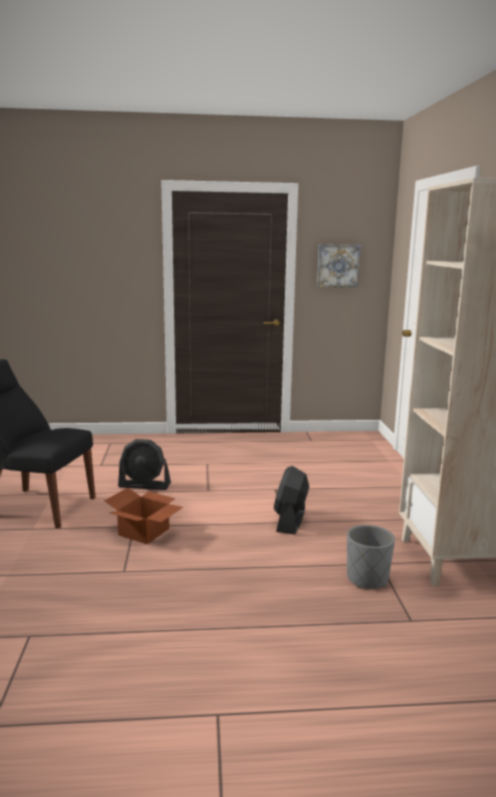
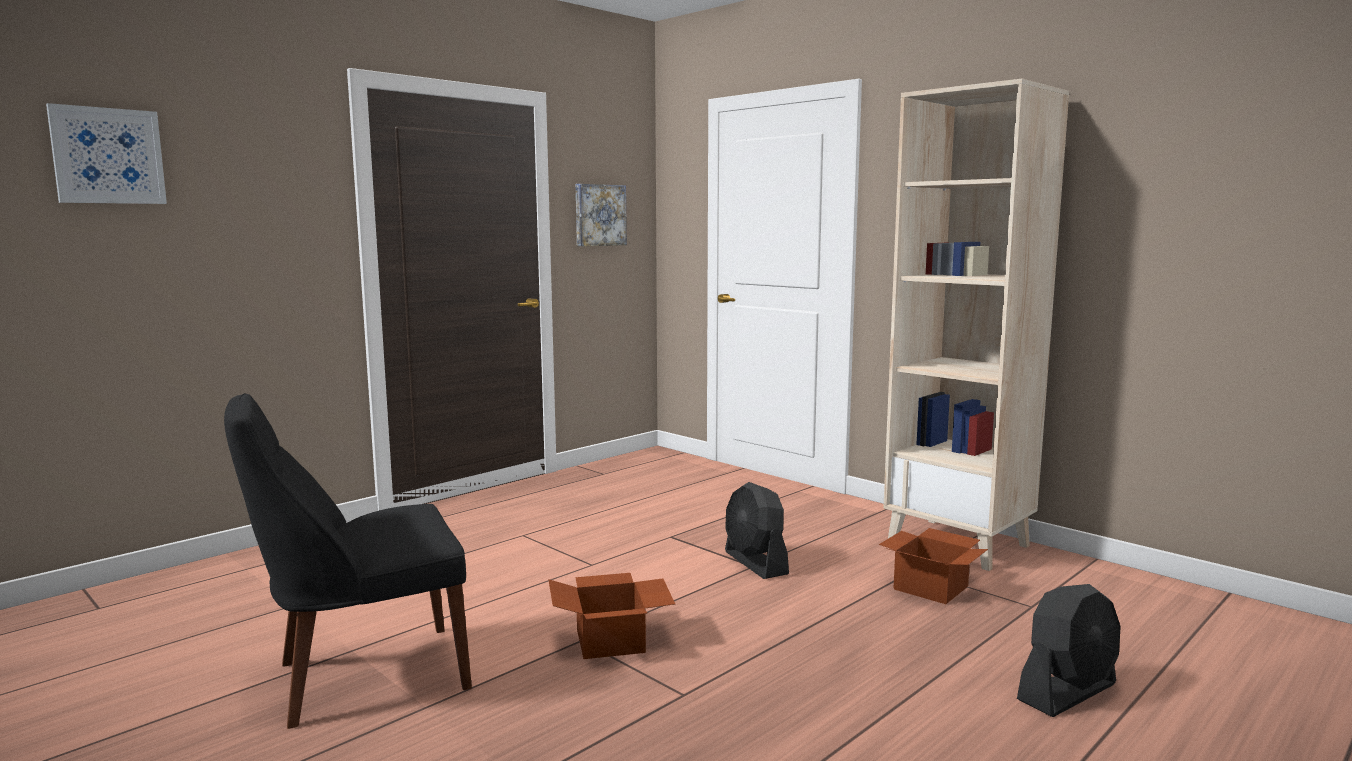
camera: 40 degrees left, 5 degrees down
(39, 235) = (108, 156): none -> picture
(144, 485) = (488, 588): black fan -> black fan (1067, 692)
(367, 579) = (932, 587): grey planter -> cardboard box

